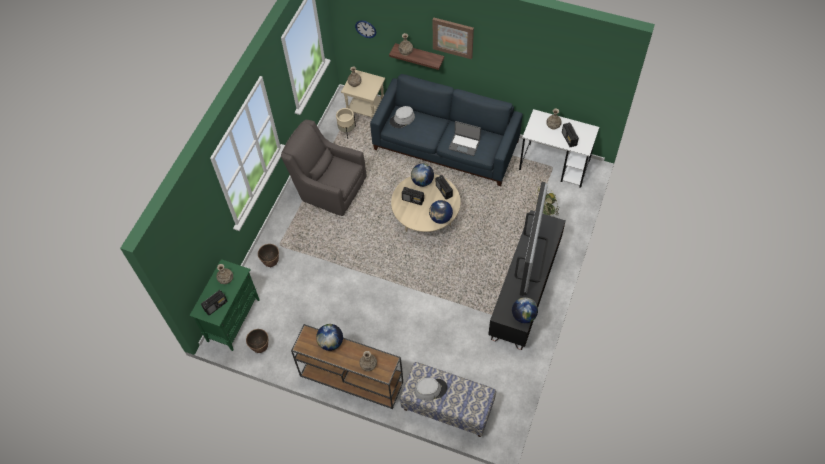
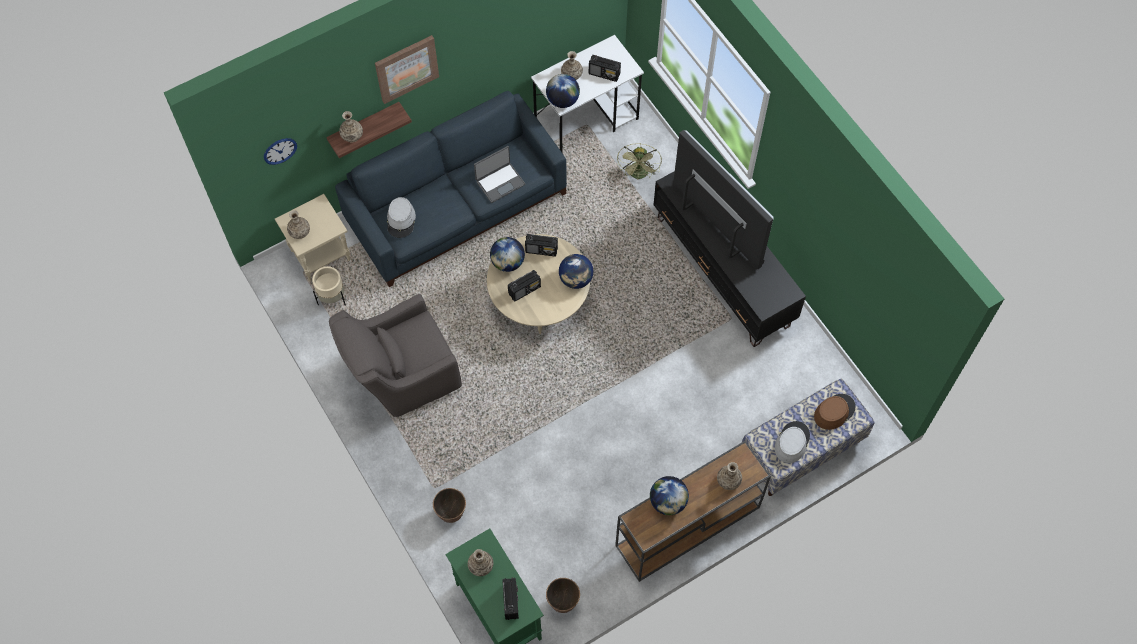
camera: 55 degrees left, 5 degrees up
(469, 399) = (834, 411): none -> brown hat
(523, 315) = (783, 285): globe -> globe (562, 100)

